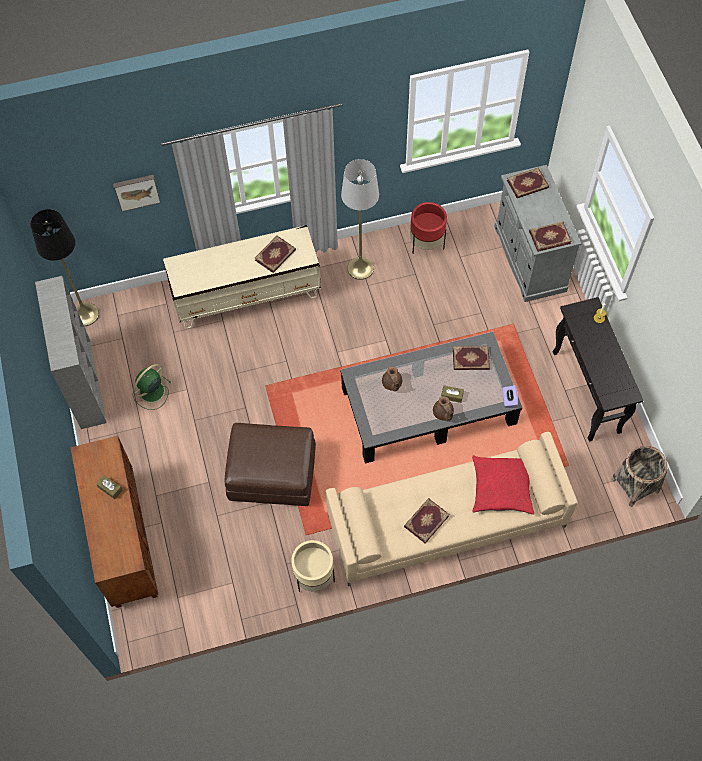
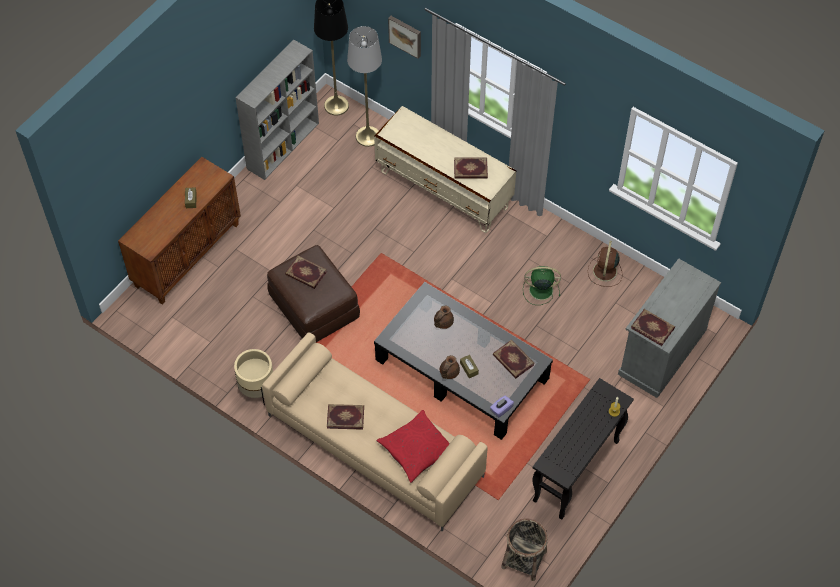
camera: 50 degrees right, 5 degrees down
(151, 392) = (311, 188): green fan -> green fan (539, 290)
(360, 268) = (539, 243): grey floor lamp -> grey floor lamp (368, 136)
(426, 244) = (604, 272): red planter -> brown fan
(527, 184) = (687, 281): book -> book (305, 273)

